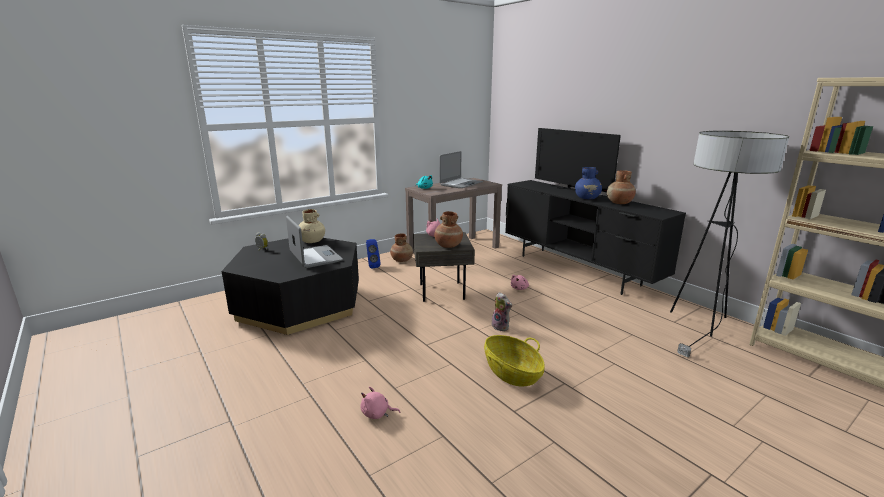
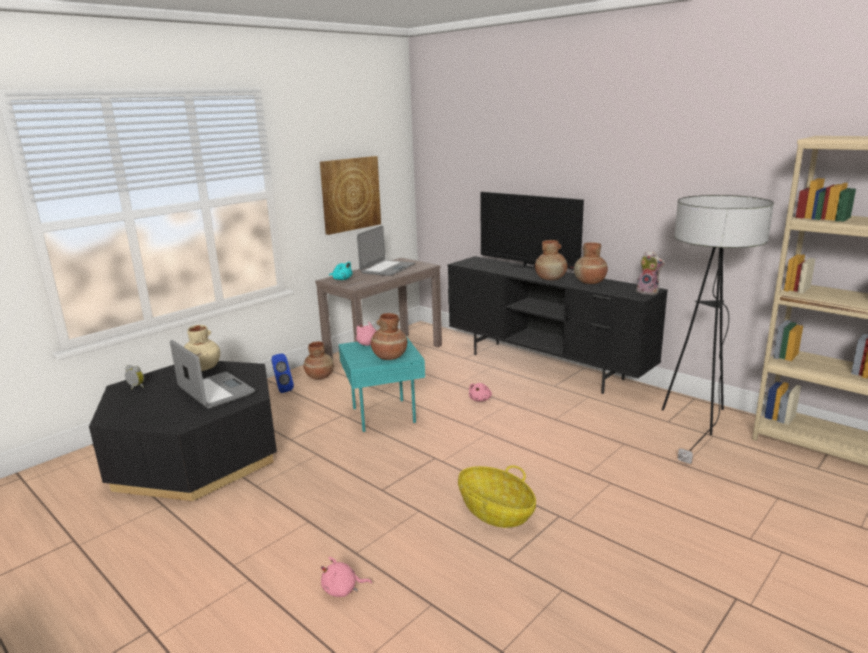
camera: 10 degrees left, 0 degrees up
(438, 125) = (350, 194): none -> picture
(443, 291) = (385, 414): grey side table -> turquoise side table
(501, 327) = (469, 453): plush toy -> plush toy (648, 292)
(587, 198) = (551, 278): blue vase -> brown vase

